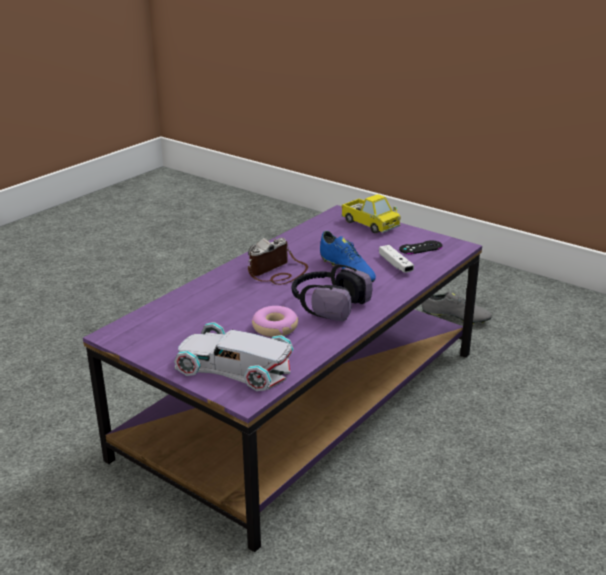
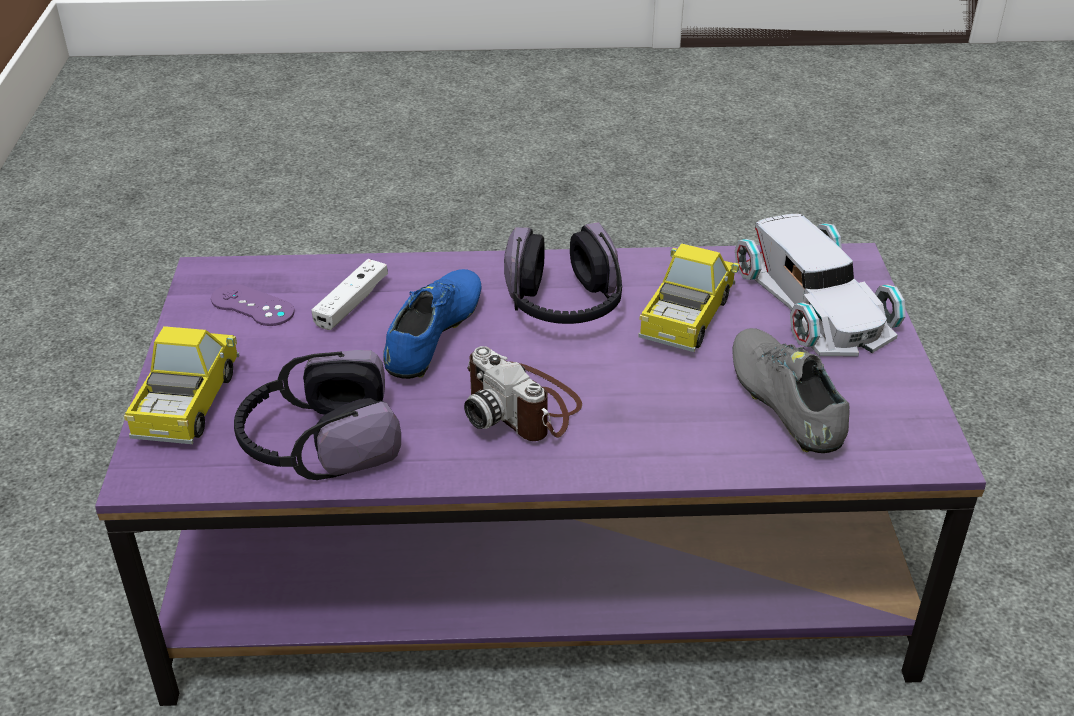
camera: 130 degrees left, 10 degrees up
(275, 328) = (687, 317): donut -> toy truck
(277, 272) = (523, 406): camera -> camera turned 45 degrees clockwise
(315, 236) = (318, 443): none -> headphones
(420, 248) = (252, 306): black game controller -> purple game controller
(455, 317) = (91, 512): grey shoe -> grey shoe (784, 403)

